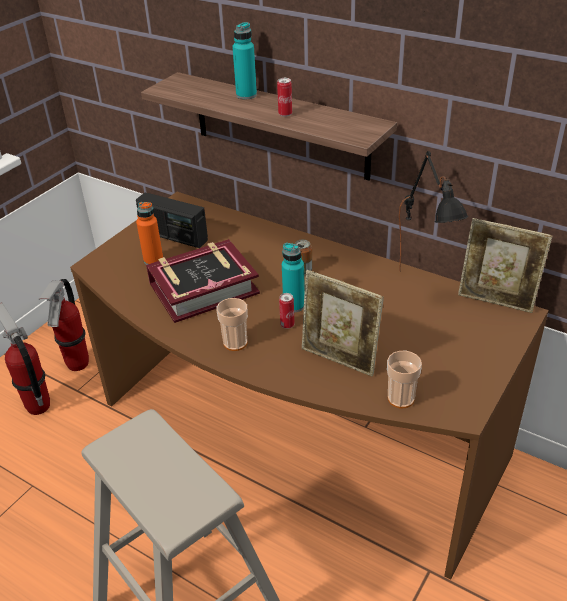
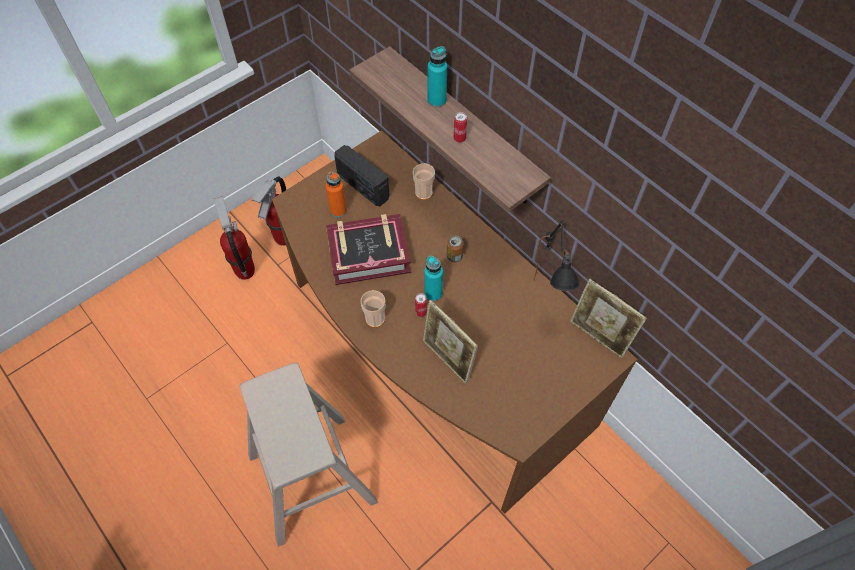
camera: 15 degrees right, 20 degrees up
(401, 398) = (479, 411): cup -> cup (423, 193)

